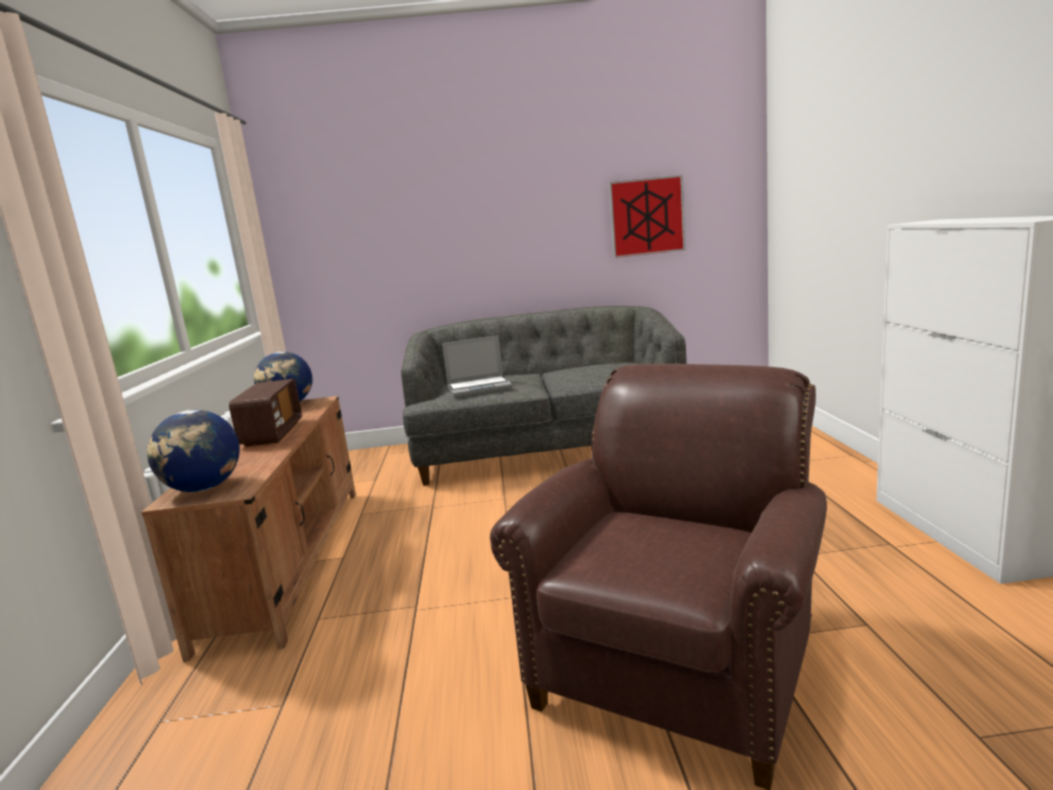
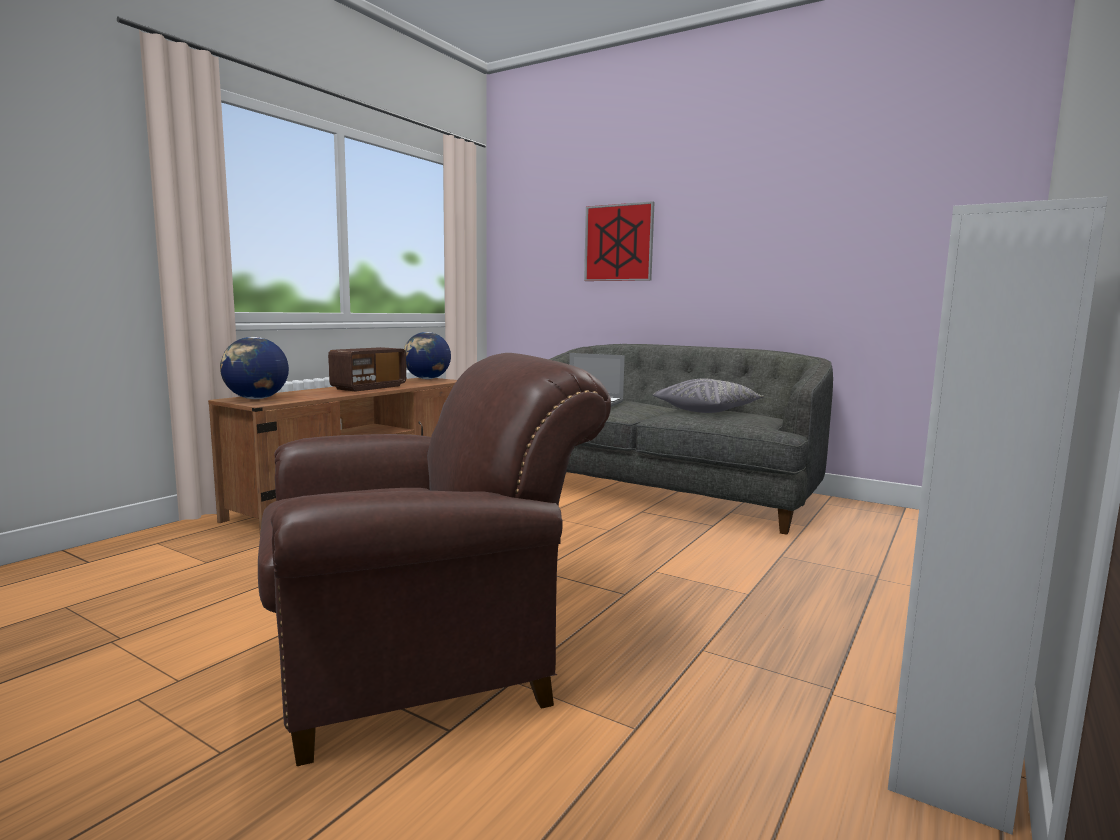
camera: 35 degrees right, 5 degrees down
(585, 369) = (707, 410): none -> grey pillow
(647, 216) = (854, 252): picture -> picture (618, 243)

